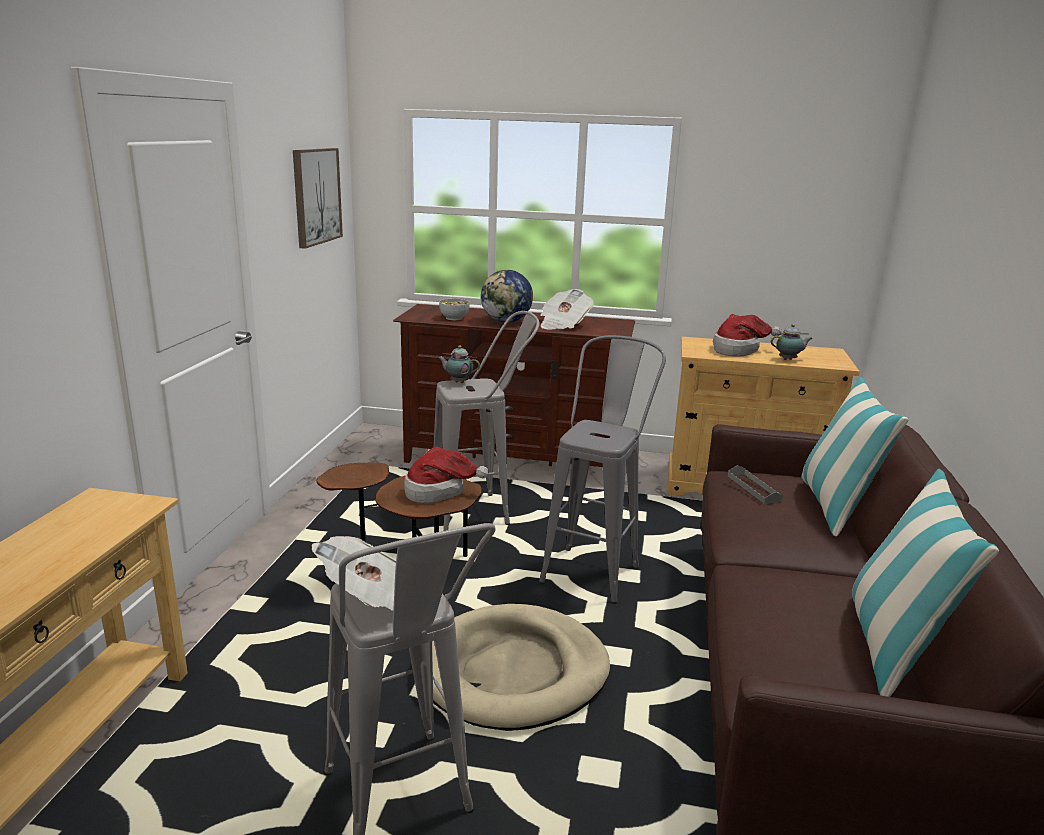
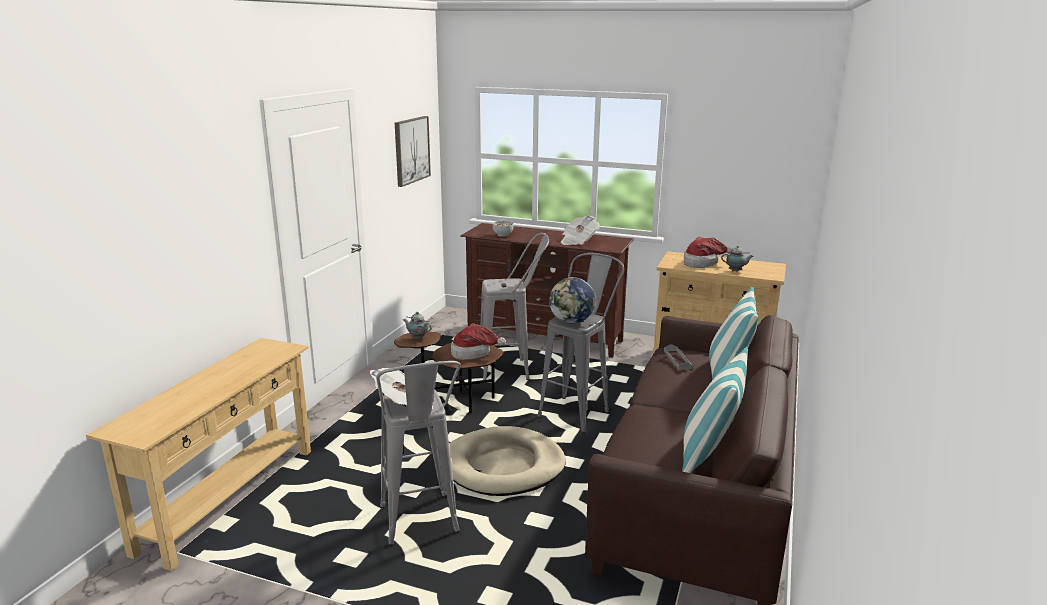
camera: 10 degrees right, 0 degrees up
(458, 382) = (496, 280): teapot -> teapot (417, 338)
(506, 321) = (538, 238): globe -> globe (571, 321)

